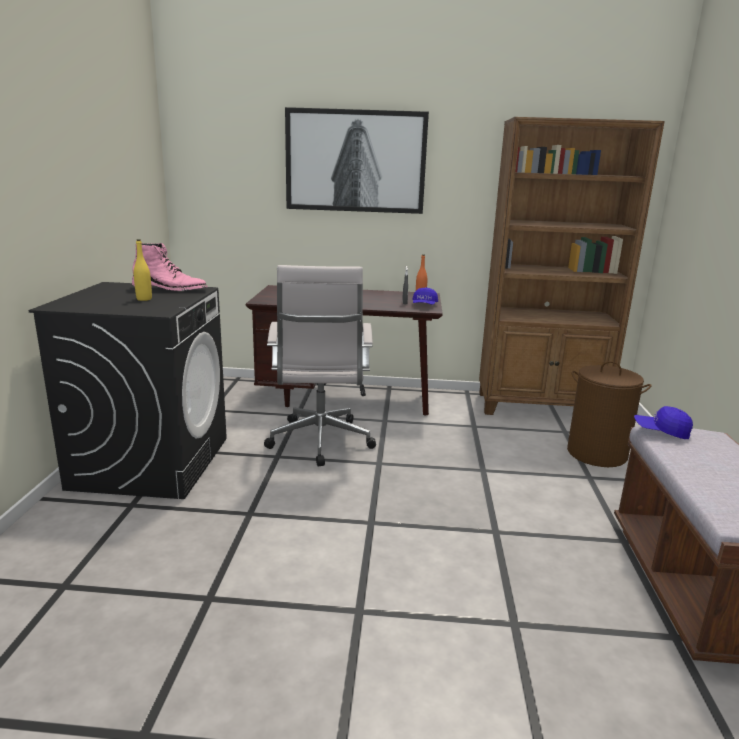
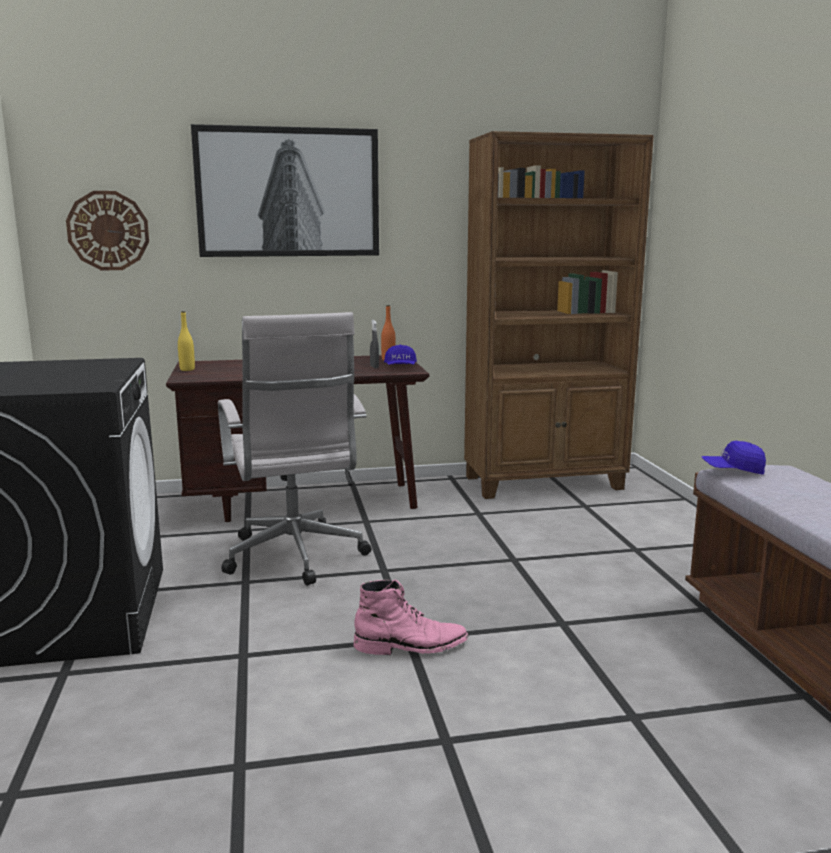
camera: 15 degrees left, 5 degrees down
(144, 299) = (54, 376): yellow bottle -> yellow bottle (187, 369)
(170, 289) = (78, 364): pink boot -> pink boot (411, 646)
(224, 186) = (108, 231): none -> wall clock
(597, 454) = (631, 524): brown laundry basket -> none

